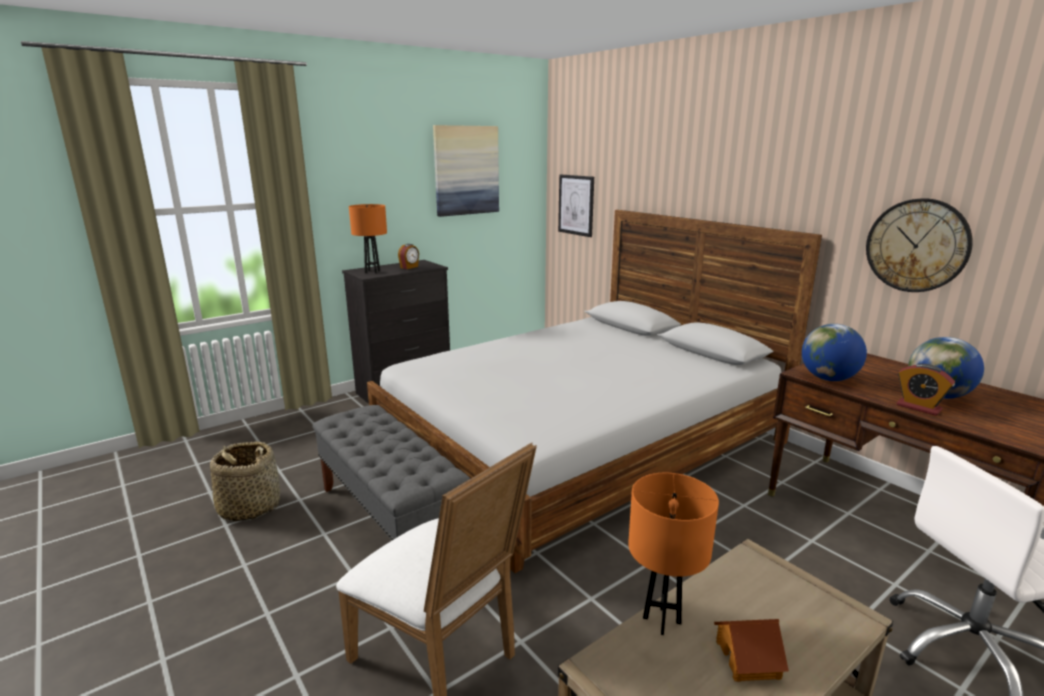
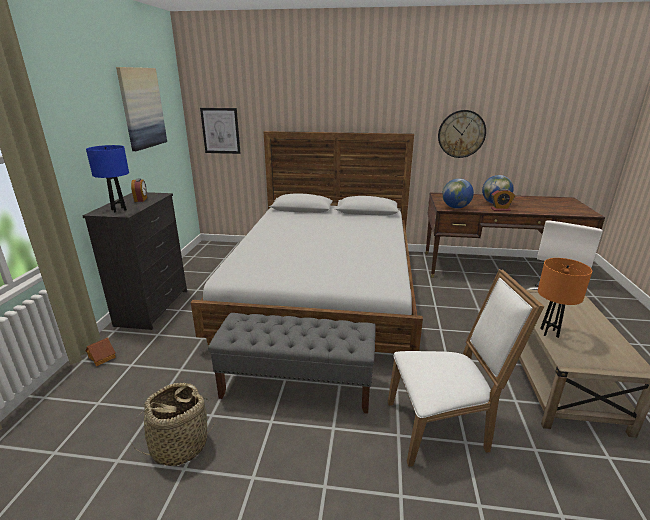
camera: 45 degrees left, 5 degrees up
(372, 272) = (119, 210): orange table lamp -> blue table lamp
(748, 659) = (586, 328): toy house -> toy house (102, 357)

